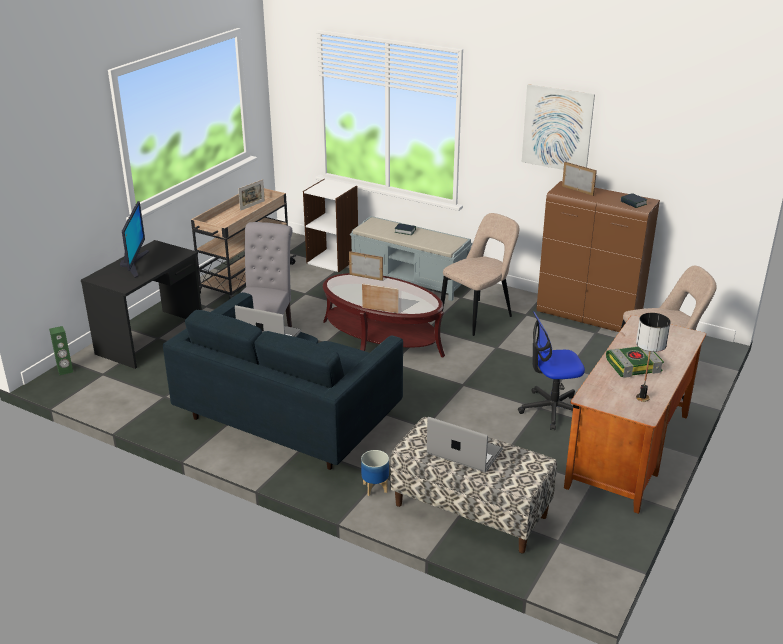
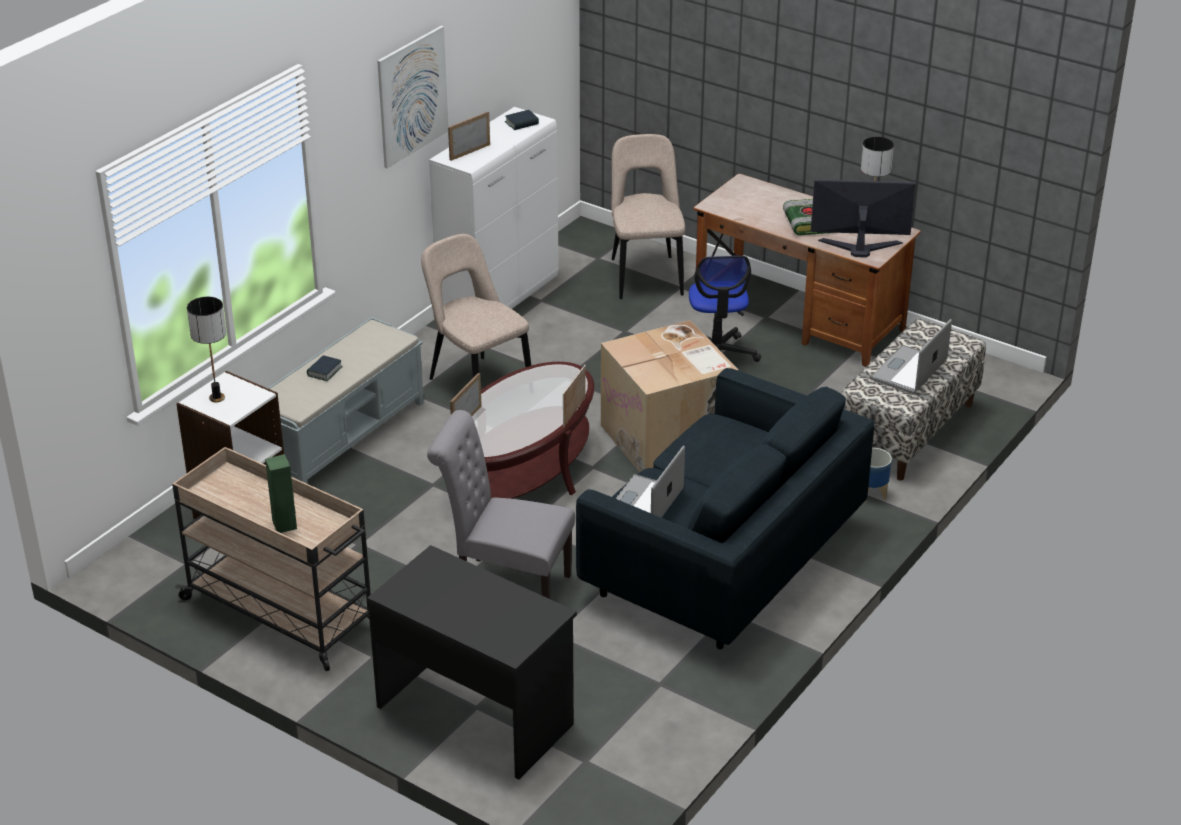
camera: 85 degrees left, 5 degrees up
(65, 371) = (569, 809): green speaker -> green speaker (285, 524)
(134, 264) = (465, 611): monitor -> monitor (860, 247)
(252, 205) = (233, 497): picture frame -> none
(329, 186) = (216, 398): none -> table lamp
(431, 391) = (669, 439): none -> cardboard box
(589, 317) = (499, 299): brown cabinet -> white cabinet

